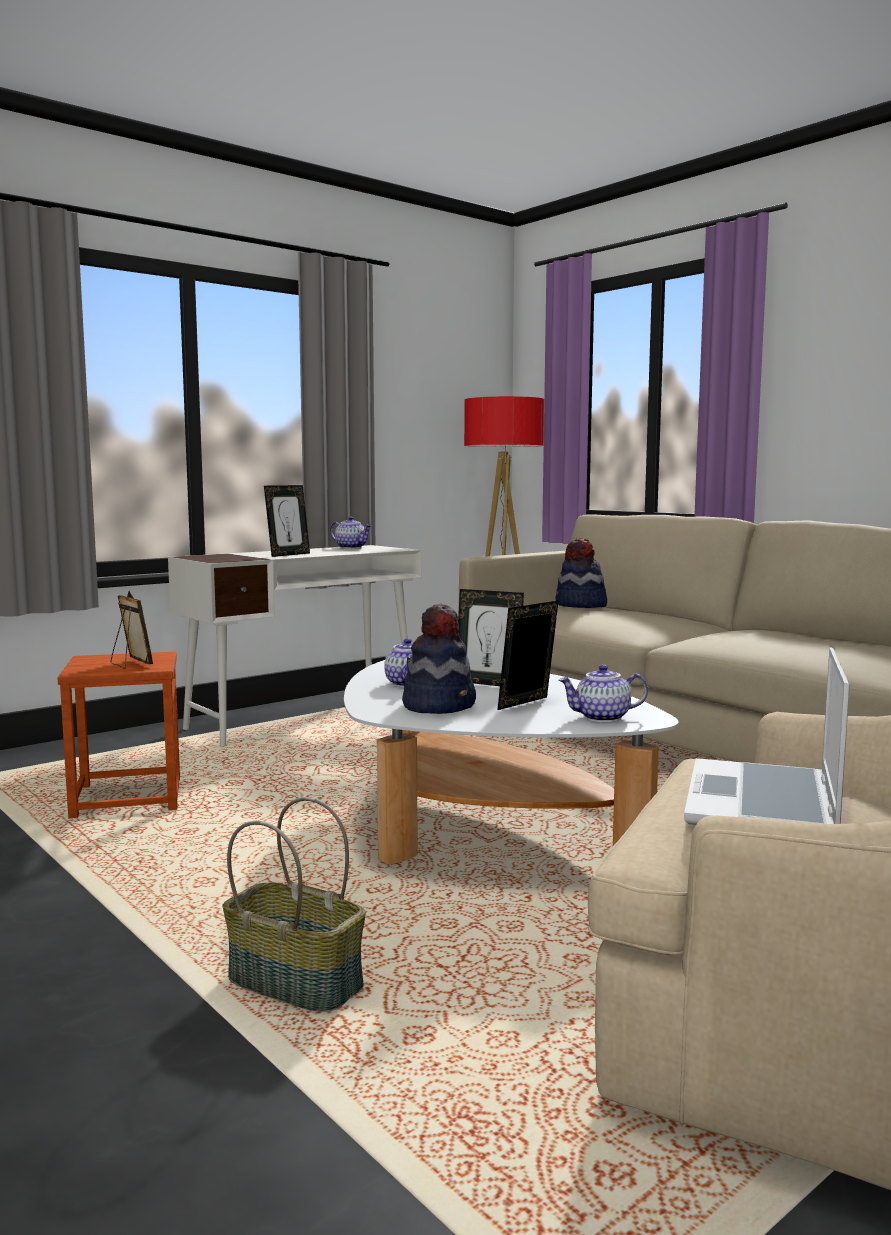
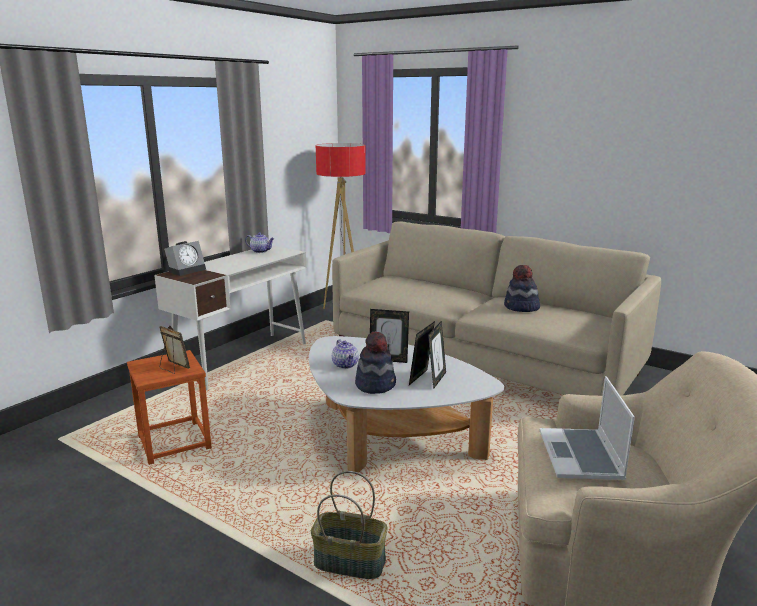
camera: 15 degrees left, 10 degrees up
(220, 555) = (187, 270): none -> alarm clock
(288, 554) = (231, 266): picture frame -> picture frame (436, 380)
(580, 605) = (404, 282): hat -> hat (521, 308)
(602, 718) = (465, 386): teapot -> none

